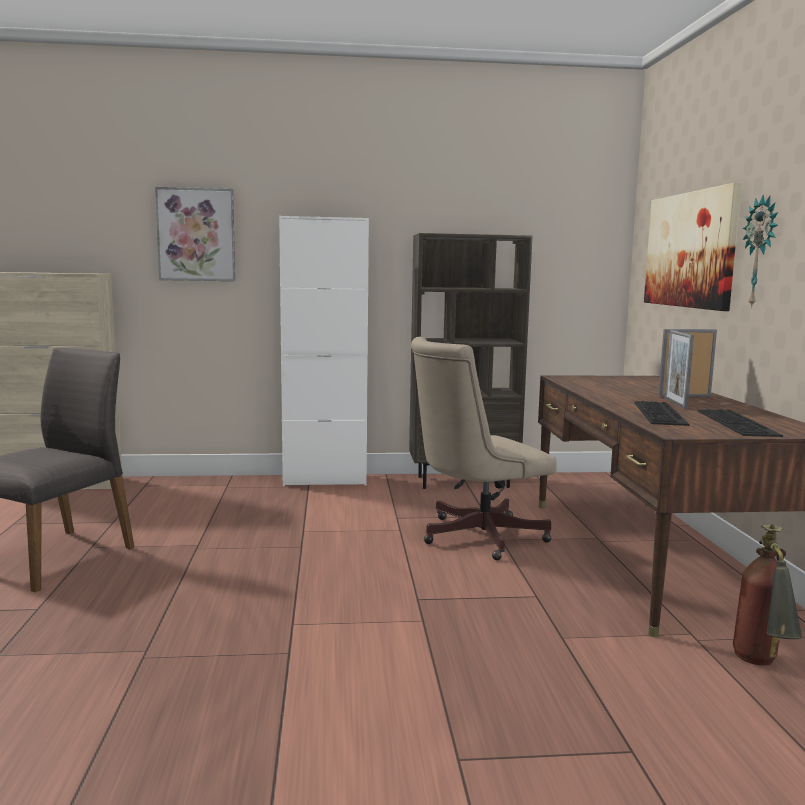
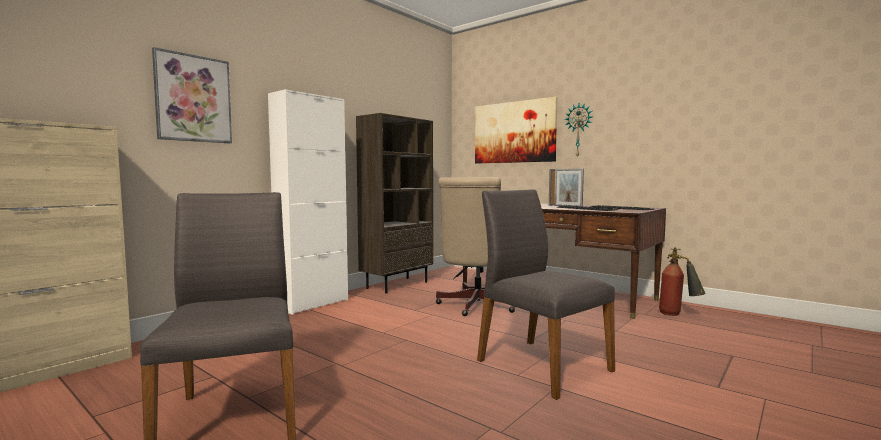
camera: 45 degrees left, 5 degrees down
(341, 627) = (541, 365): none -> grey chair

